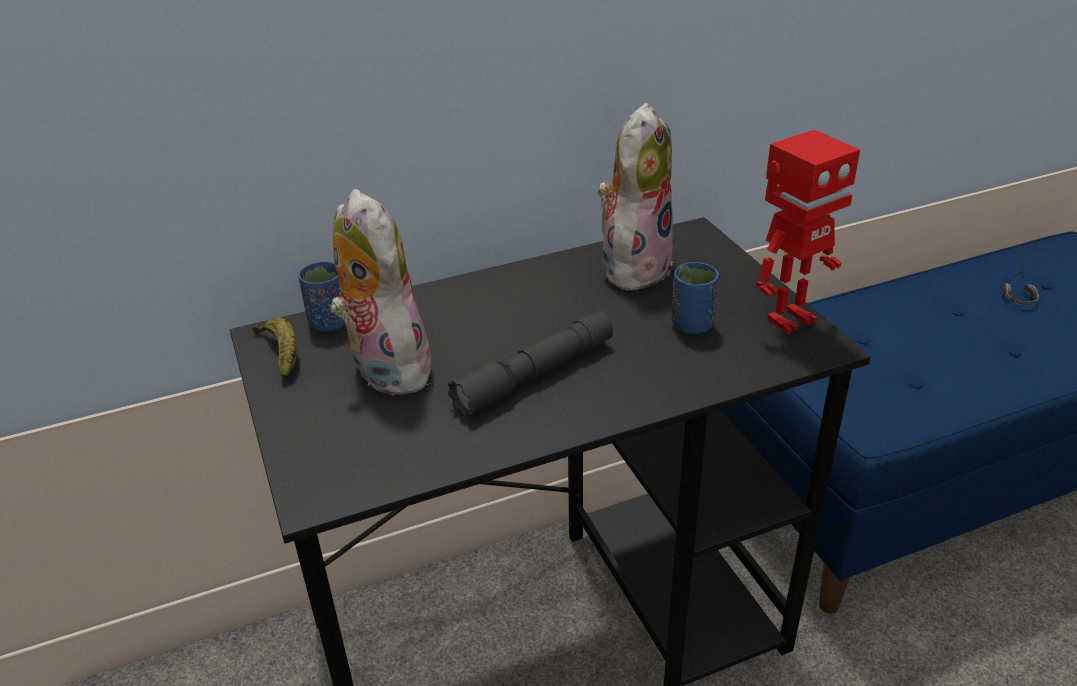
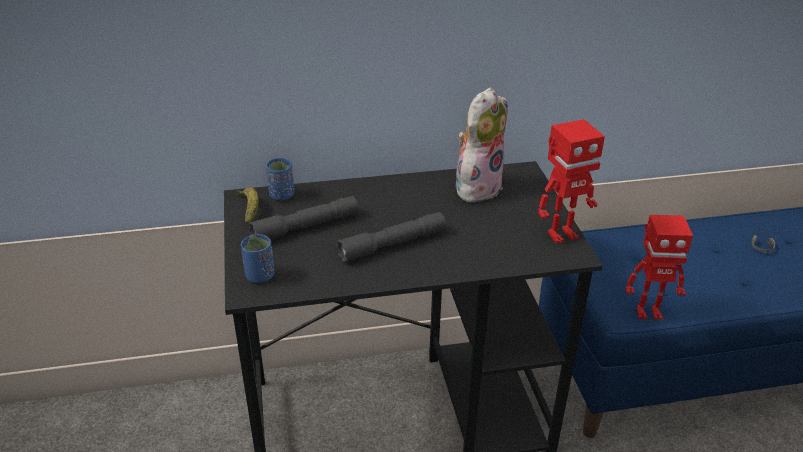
camera: 10 degrees right, 0 degrees up
(383, 369) = (305, 227): plush toy -> grey flashlight
(692, 325) = (498, 229): blue cup -> blue cup (260, 276)
(907, 417) = (648, 312): none -> toy robot

